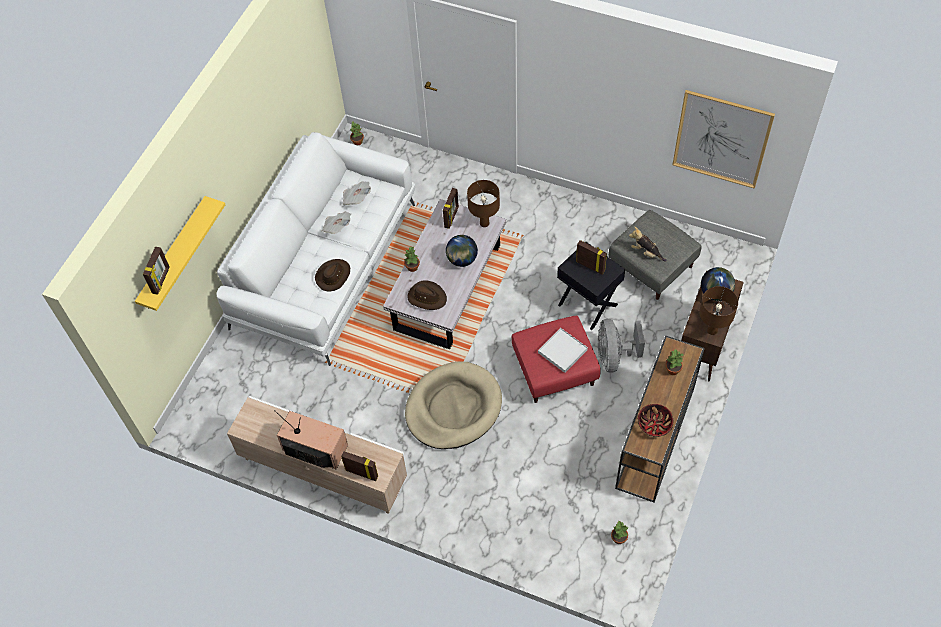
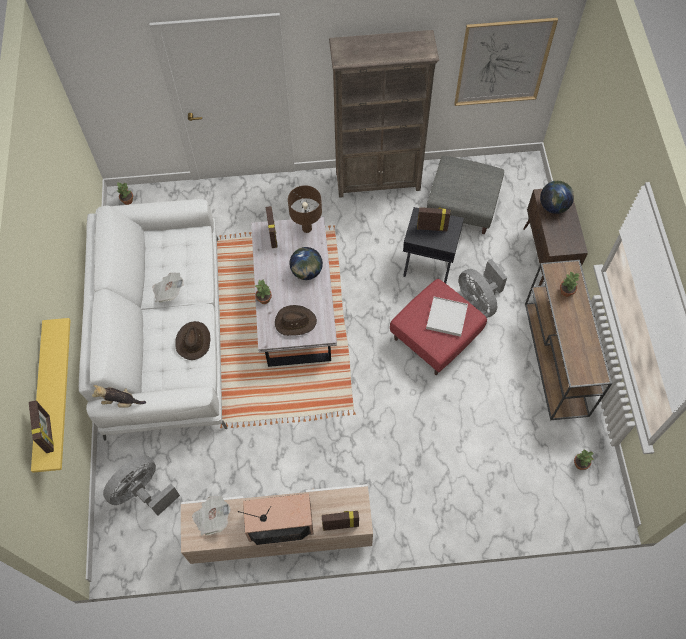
camera: 30 degrees left, 5 degrees up
(235, 384) = (143, 492): none -> grey fan
(356, 198) = (171, 255): newspaper -> newspaper (212, 518)
(453, 408) = (367, 414): beige dog bed -> none
(587, 212) = (378, 181): none -> brown bookcase
(646, 252) = (463, 195): plush toy -> plush toy (121, 402)
(654, 425) = (582, 349): bowl -> none
(712, 330) = (571, 241): brown table lamp -> none

